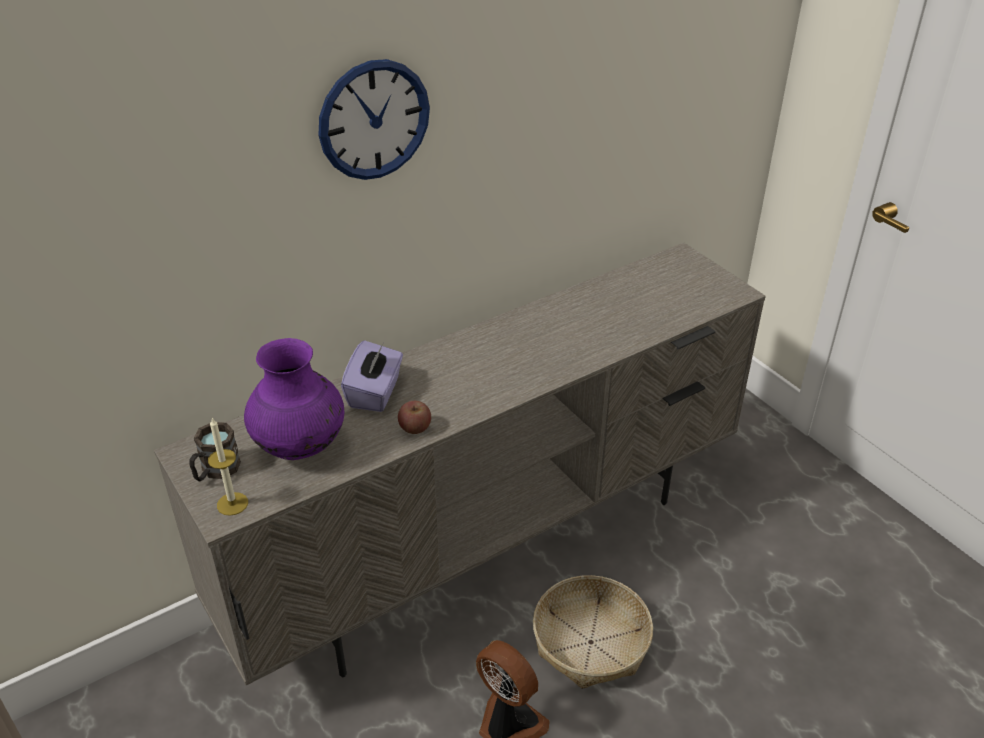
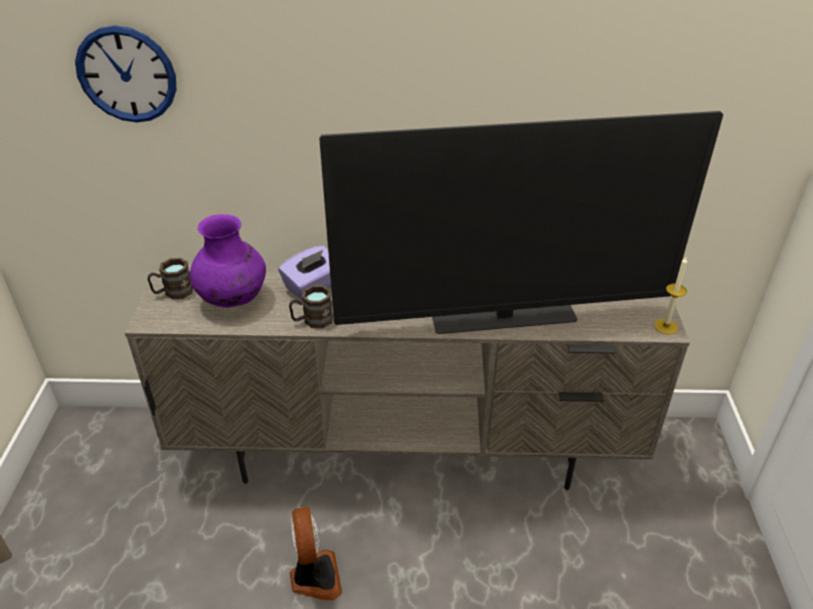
camera: 35 degrees right, 0 degrees up
(232, 504) = (160, 316): candle -> candle (665, 326)
(374, 120) = (346, 73): wall clock -> wall clock (127, 75)
(415, 428) = (312, 320): apple -> brown mug
(591, 642) = (419, 557): basket -> none
(599, 343) = (504, 320): none -> television

